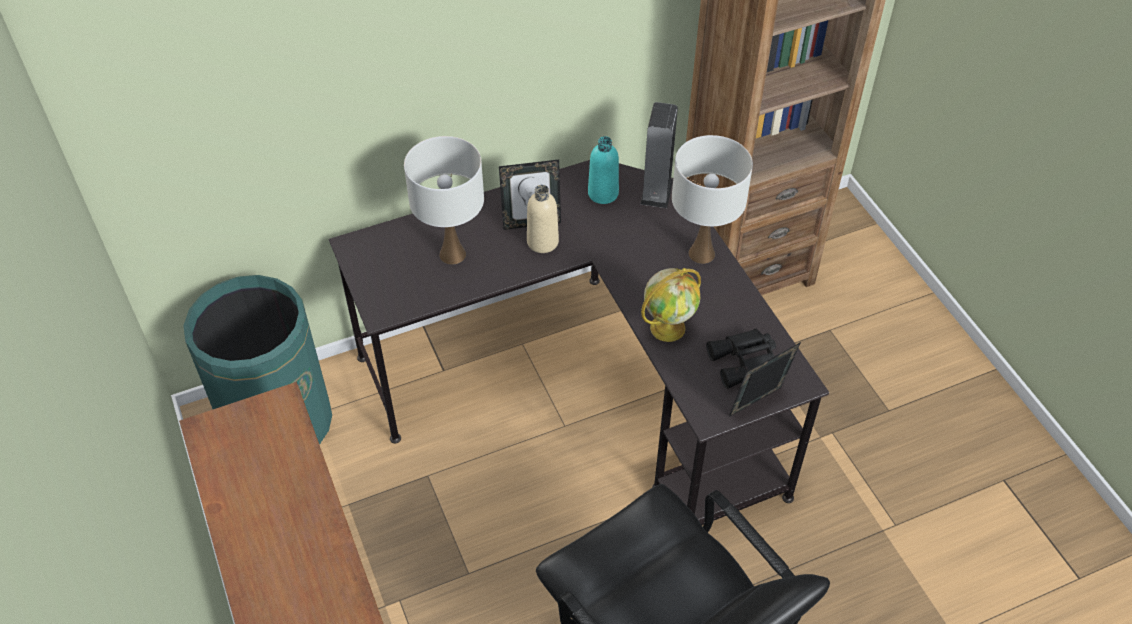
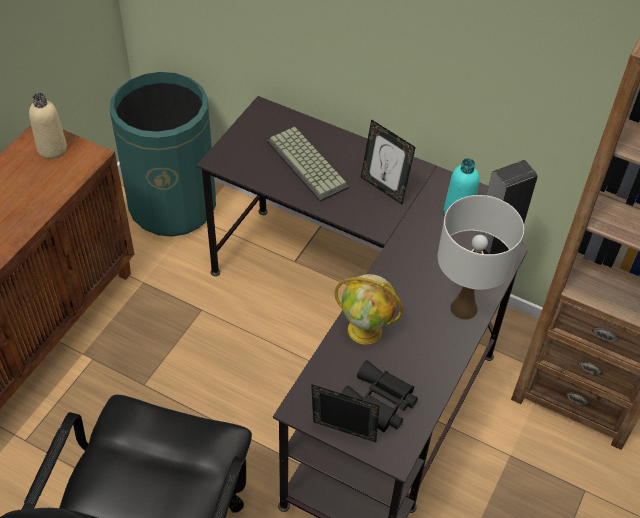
camera: 50 degrees right, 0 degrees up
(453, 254) = (309, 164): white table lamp -> keyboard
(542, 242) = (372, 205): beige bottle -> beige bottle (52, 148)

